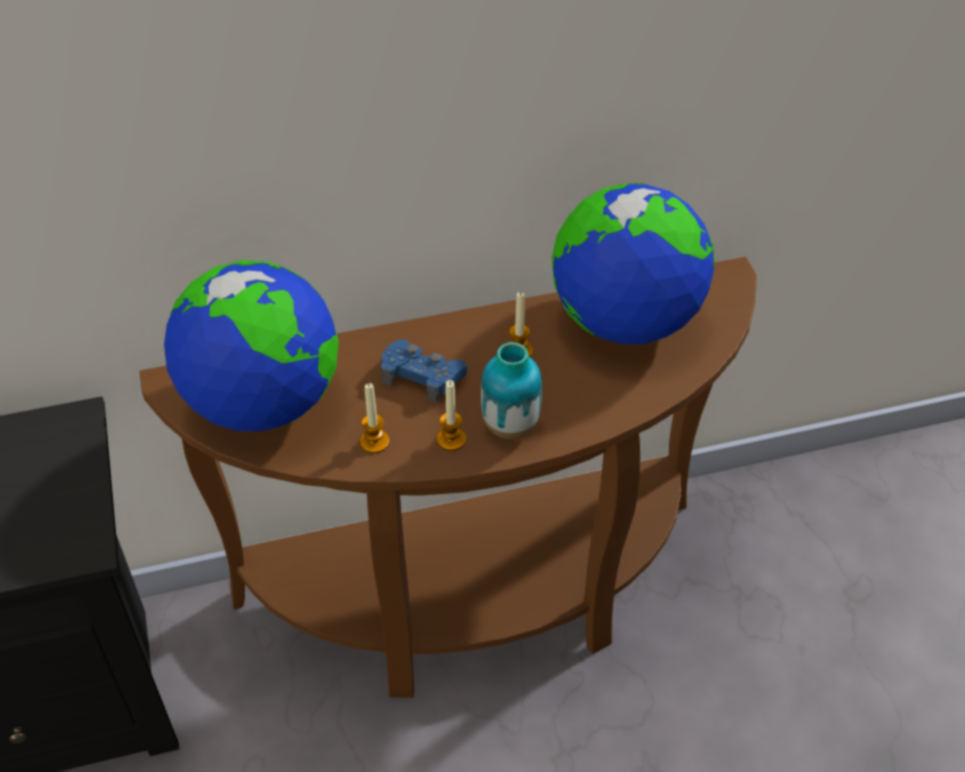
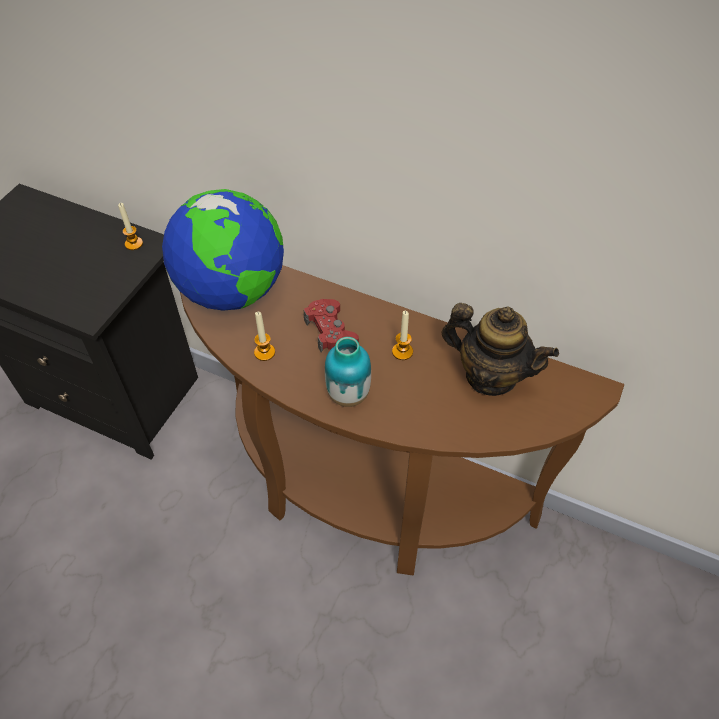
camera: 40 degrees right, 5 degrees up
(422, 376) = (330, 331): blue game controller -> red game controller
(451, 439) = (306, 380): candle -> candle (134, 244)
(625, 321) = (490, 375): globe -> teapot

